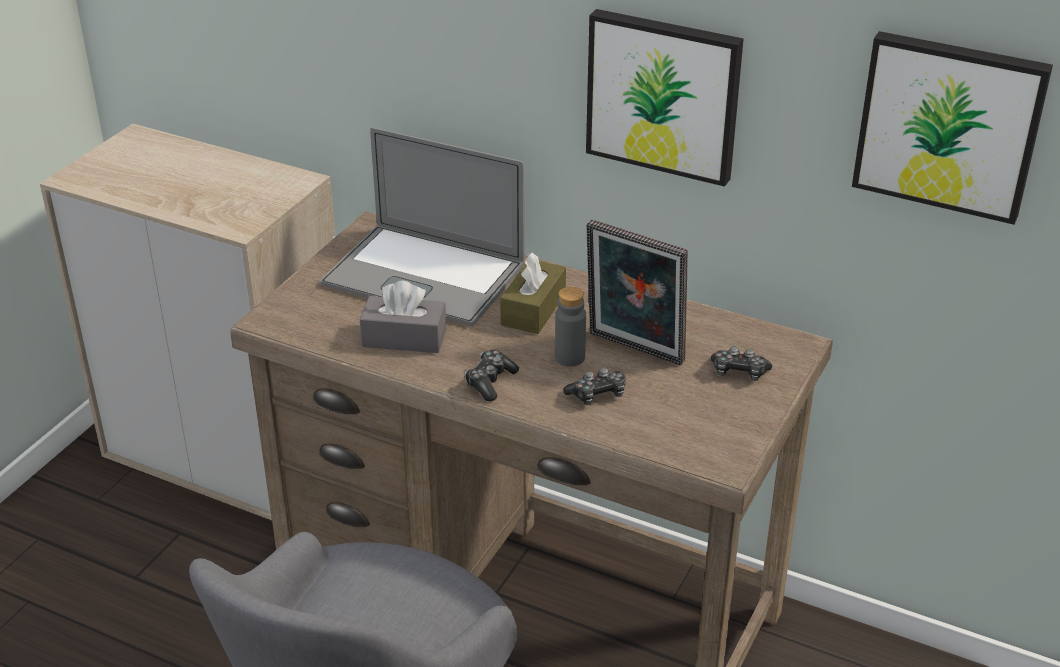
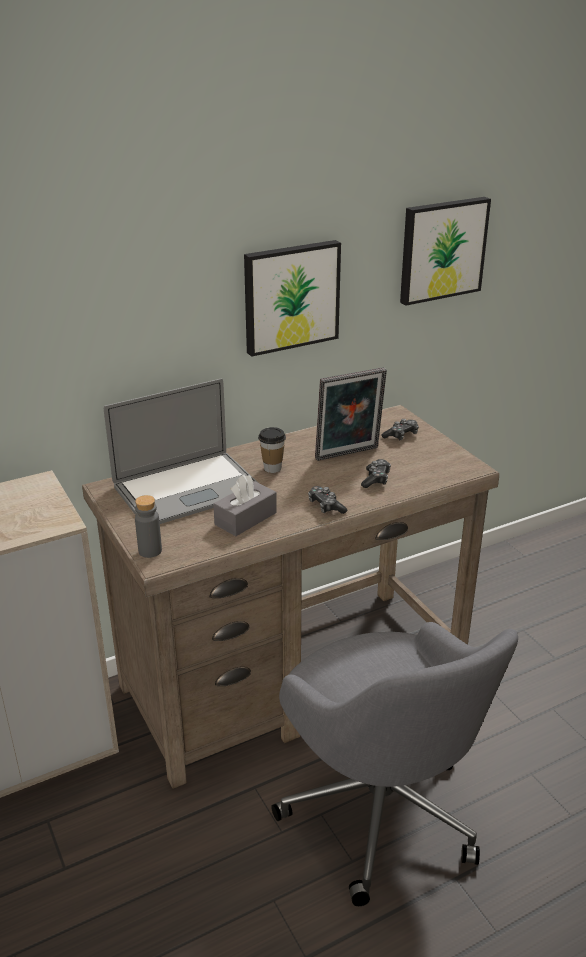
camera: 55 degrees left, 5 degrees down
(533, 309) = (272, 468): brown tissue box -> cup
(570, 357) = (332, 474): grey bottle -> grey bottle (150, 551)

